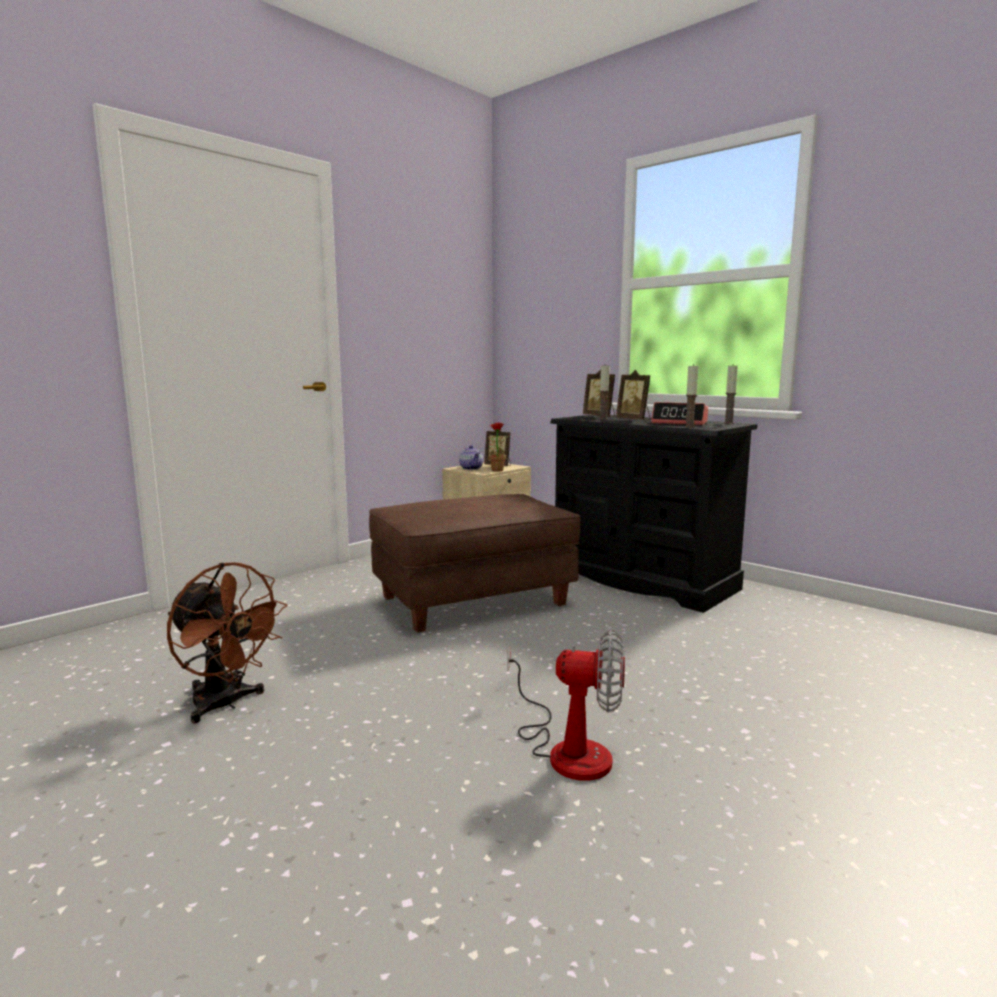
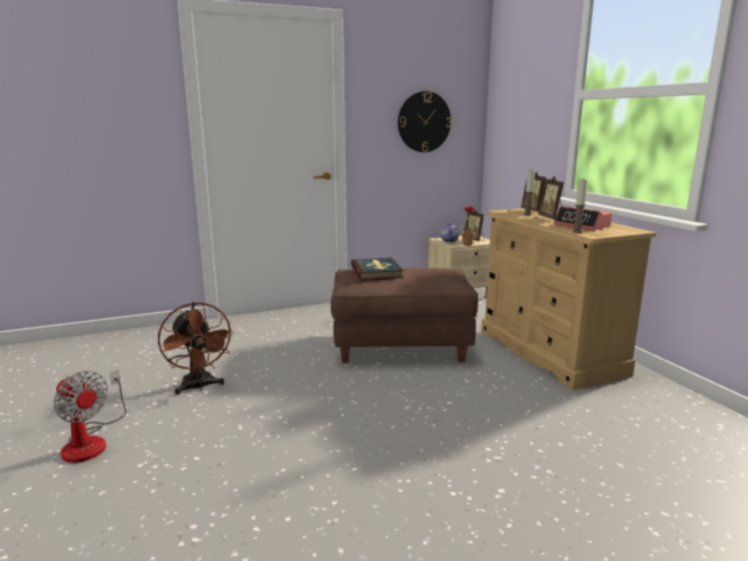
camera: 25 degrees right, 5 degrees up
(429, 319) = (424, 122): none -> wall clock
(436, 503) = (376, 272): none -> book
(567, 748) = (362, 467): fan -> fan (91, 441)
(642, 580) = (549, 352): black dresser -> beige dresser
(728, 423) = (628, 229): candle -> none

